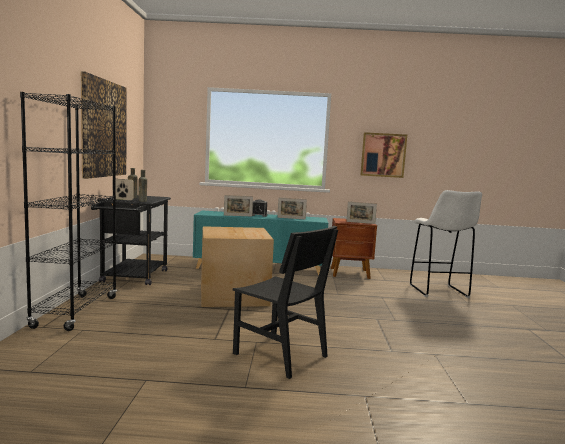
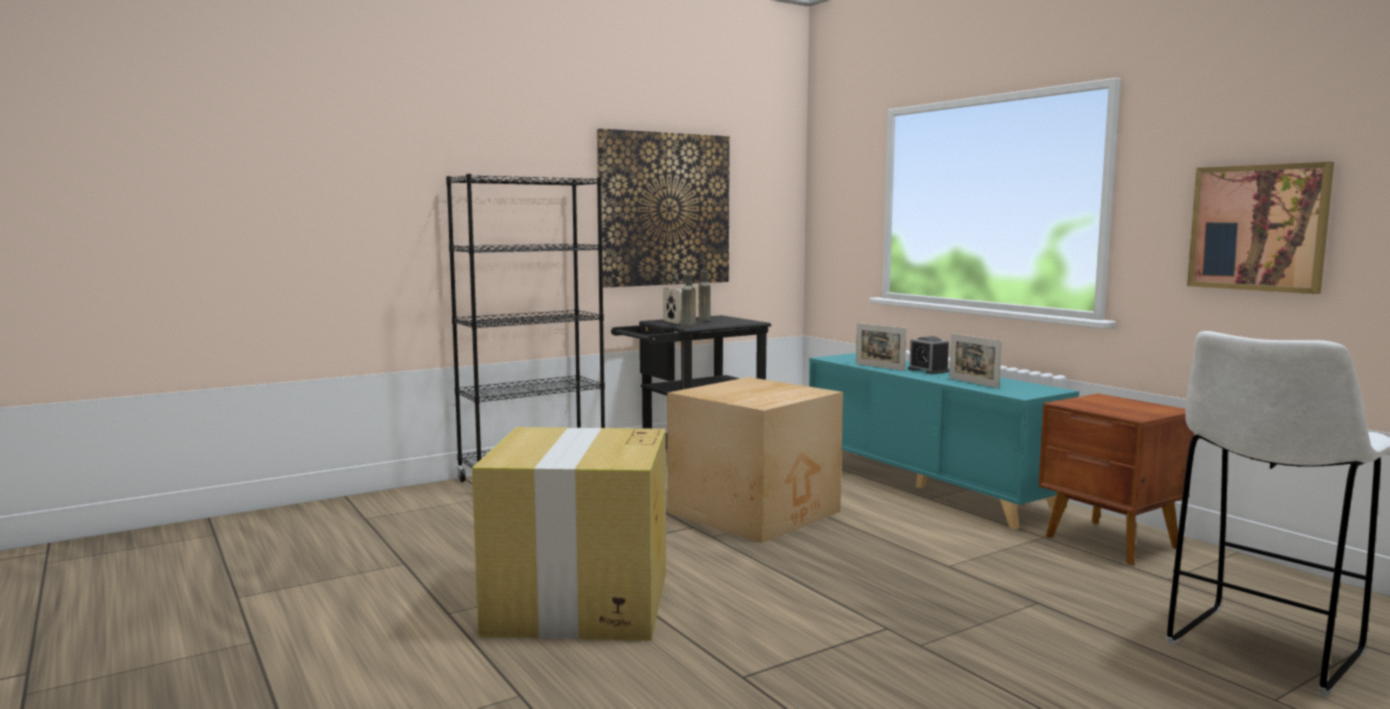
camera: 55 degrees right, 0 degrees up
(280, 355) = (579, 603): black chair -> cardboard box
(360, 222) = (1119, 411): picture frame -> none

